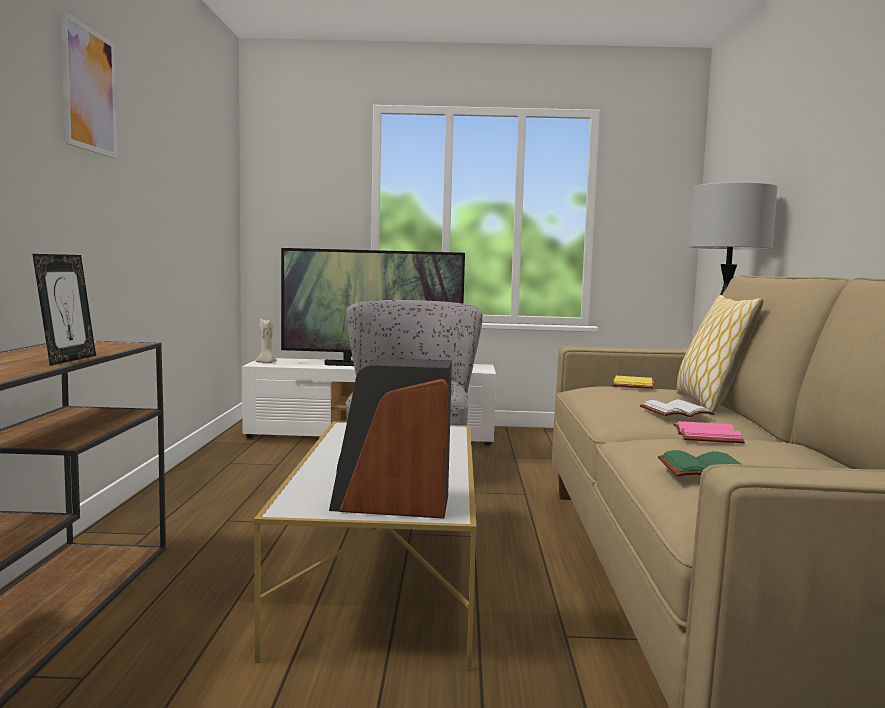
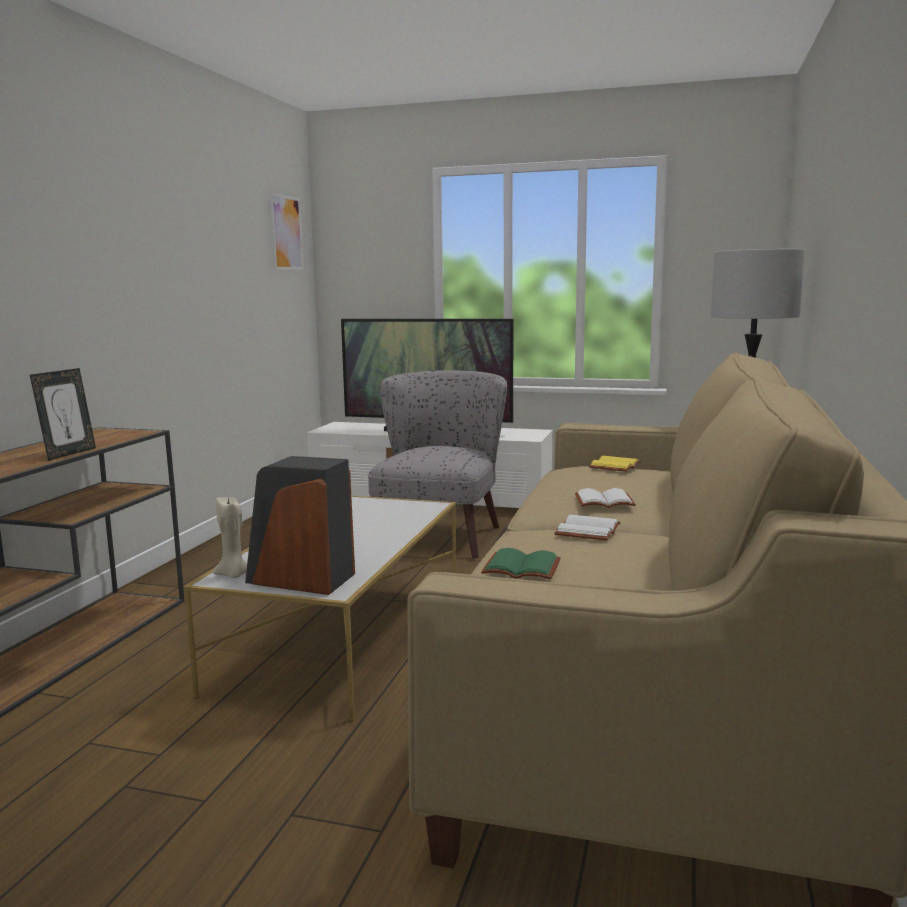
camera: 15 degrees right, 5 degrees up
(89, 90) = (118, 210): picture -> picture (286, 233)
(266, 363) = (332, 428): beige candle -> beige candle (233, 575)
(704, 435) = (586, 530): pink book -> white book
(710, 404) = (663, 491): pillow -> none

